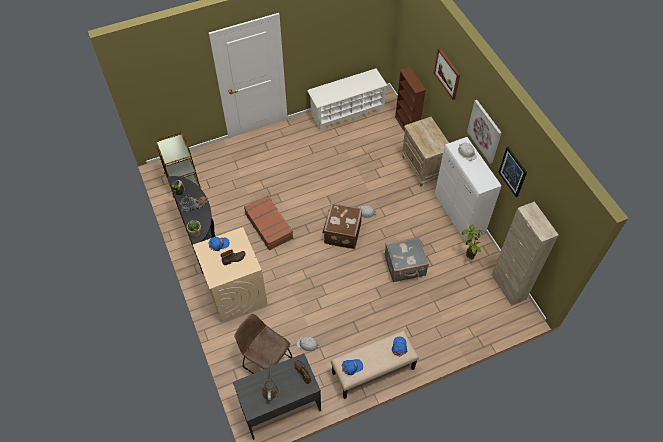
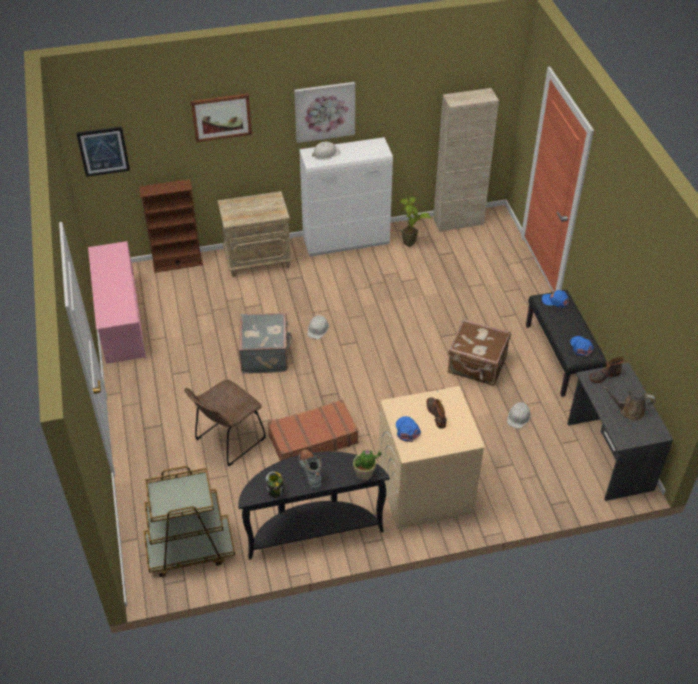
camera: 80 degrees left, 10 degrees down
(265, 361) = (541, 466): brown chair -> brown chair (227, 441)
(341, 233) = (346, 358): brown suitcase -> brown suitcase (477, 366)
(347, 111) = (121, 321): white shoe rack -> pink shoe rack
(373, 371) = (561, 357): beige bench -> black bench
(405, 267) = (414, 303): grey suitcase -> grey suitcase (266, 355)
(513, 171) = (391, 105): picture -> picture (103, 151)

